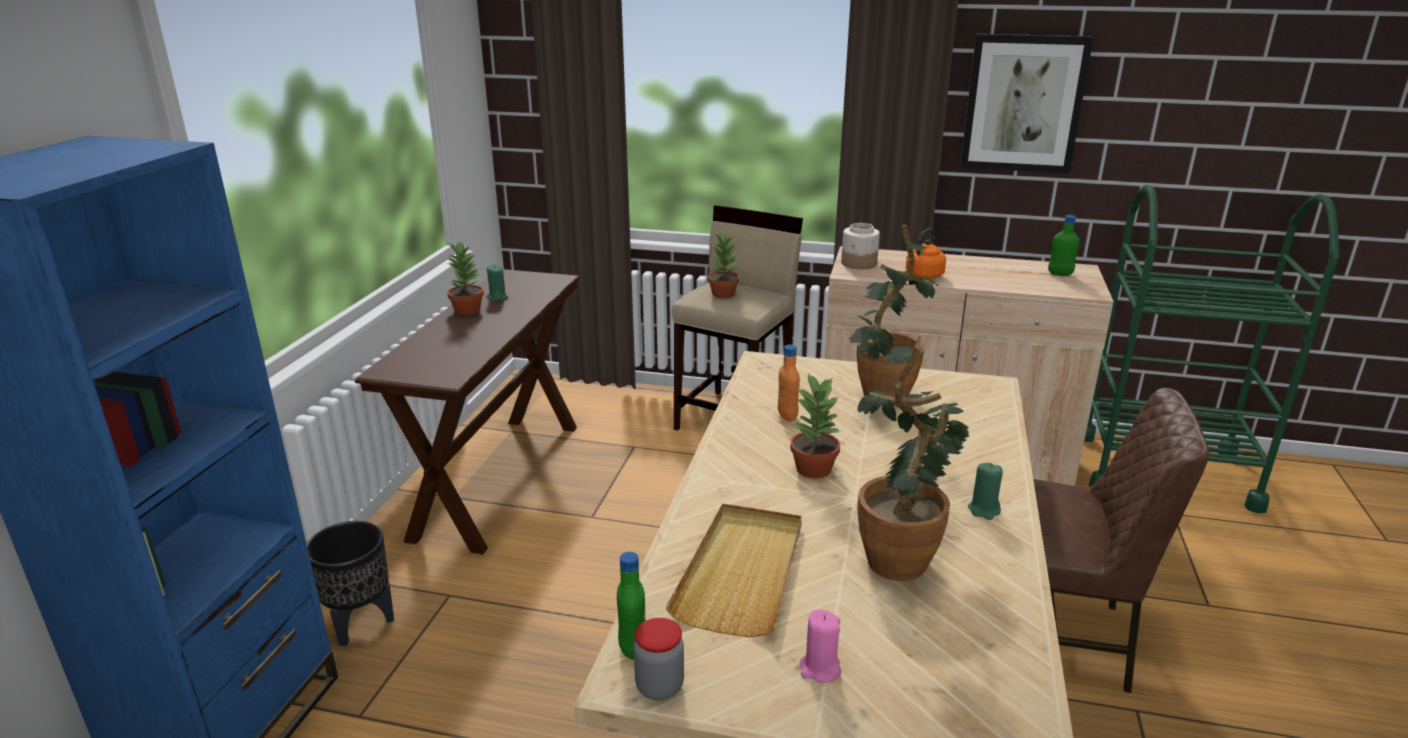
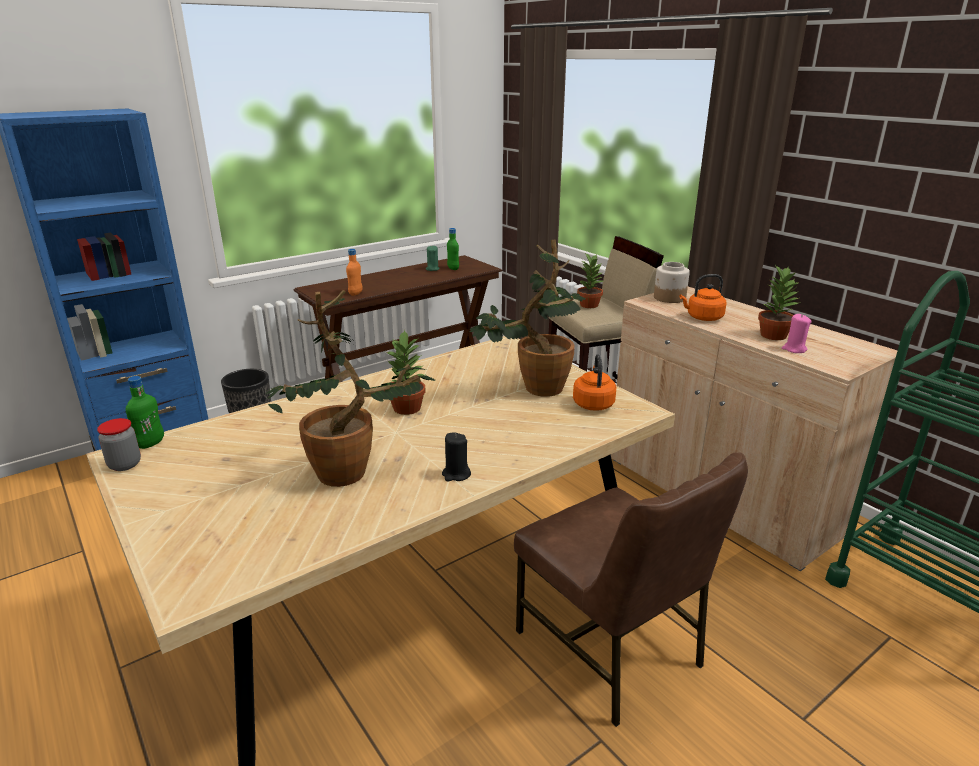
camera: 40 degrees right, 0 degrees up
(467, 310) = (405, 271): potted plant -> potted plant (773, 335)
(742, 572) = (261, 438): beige tray -> none
(787, 416) = (455, 376): orange bottle -> orange bottle (355, 293)
(820, 669) = (194, 497): pink candle -> pink candle (794, 349)
(949, 393) = (593, 403): none -> orange kettle
(984, 510) = (456, 474): green candle -> black candle
(1023, 104) = (868, 172): picture -> none
(1060, 274) = (841, 348): green bottle -> green bottle (453, 268)

